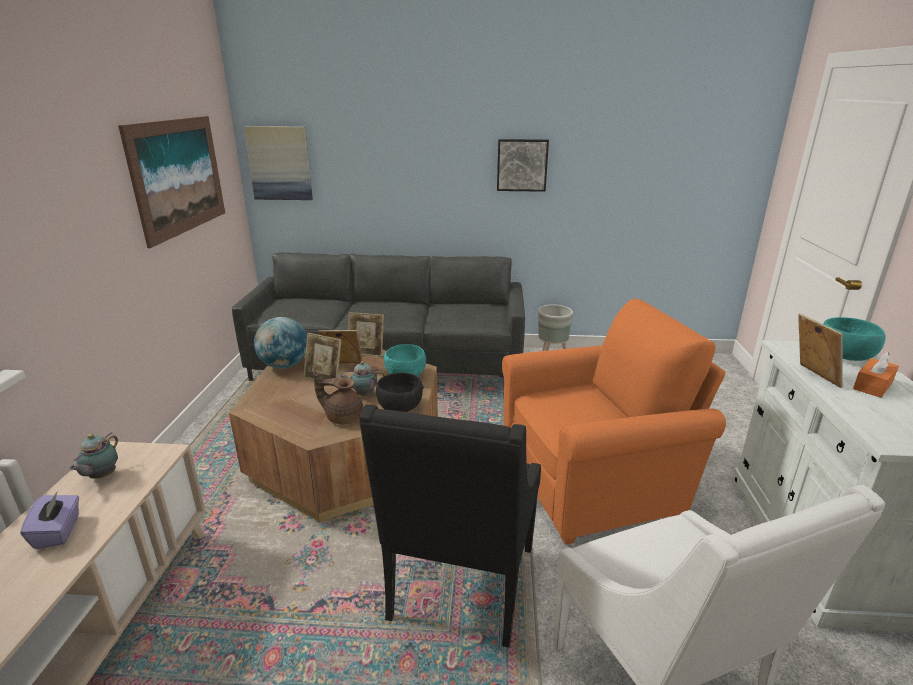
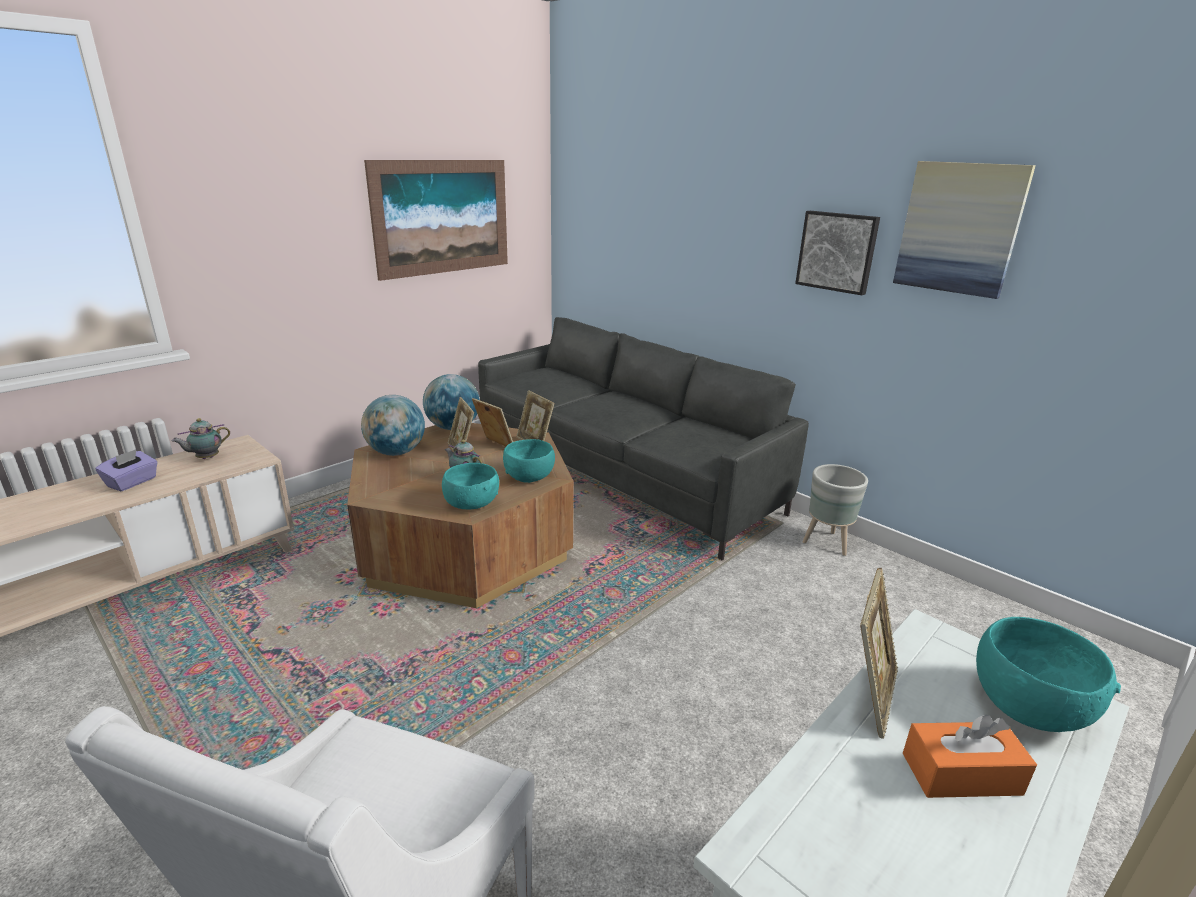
camera: 40 degrees right, 0 degrees up
(272, 400) = (396, 452): none -> globe
(280, 163) = (581, 218): picture -> picture (959, 228)
(343, 417) = (416, 490): brown teapot -> none
(400, 408) = (471, 504): black bowl -> turquoise bowl
(459, 587) = (377, 715): black armchair -> none
(596, 483) = (656, 712): orange armchair -> none

